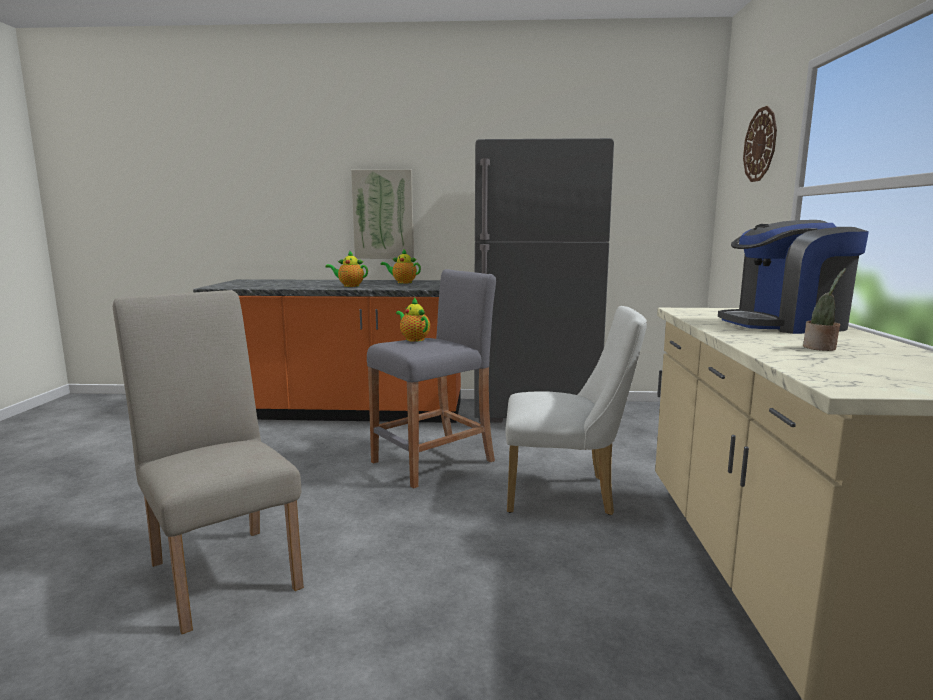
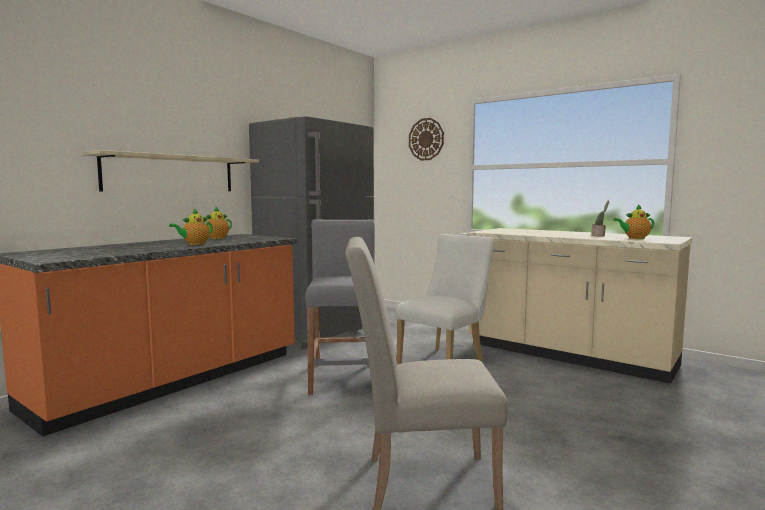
camera: 55 degrees left, 5 degrees down
(383, 214) = (170, 174): picture -> beige shelf
(414, 339) = (328, 277): teapot -> teapot (634, 238)
(785, 325) = (544, 232): coffee machine -> none

